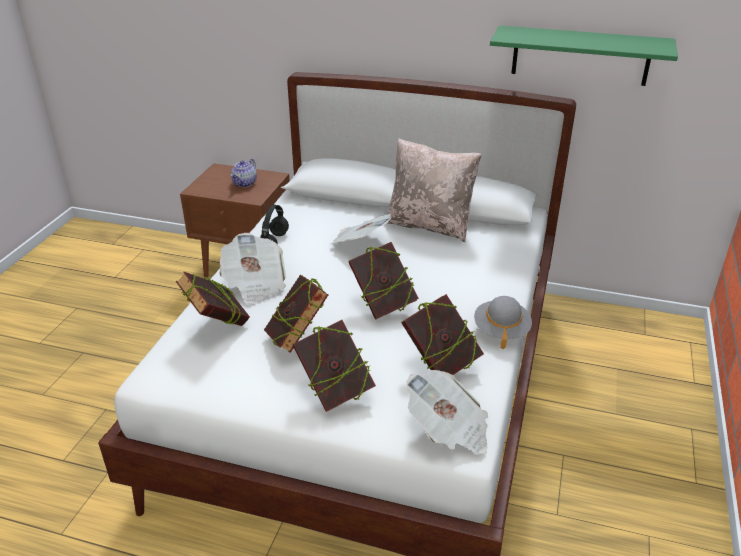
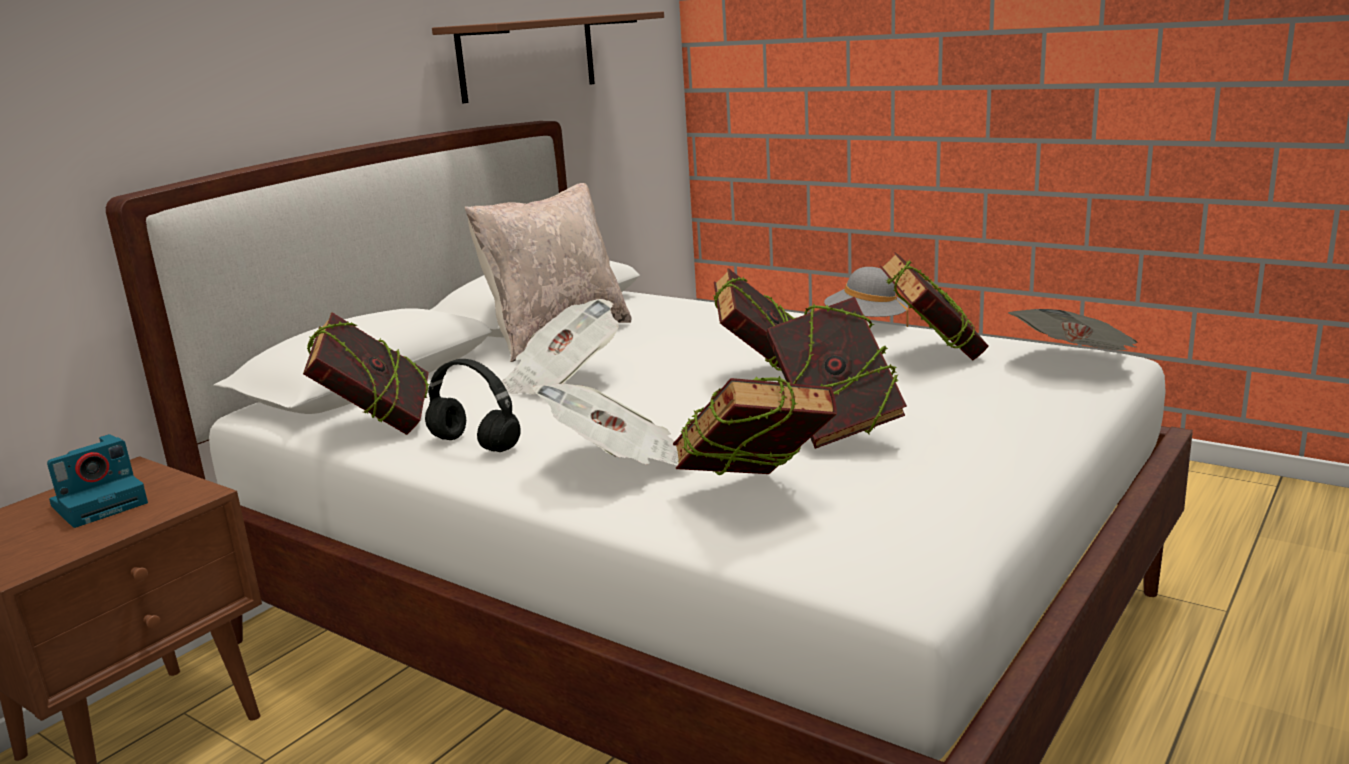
camera: 70 degrees left, 15 degrees down
(245, 183) = (101, 503): teapot -> camera
(335, 392) = (985, 418): book -> book (378, 427)
(580, 55) = (528, 57): green shelf -> brown shelf

